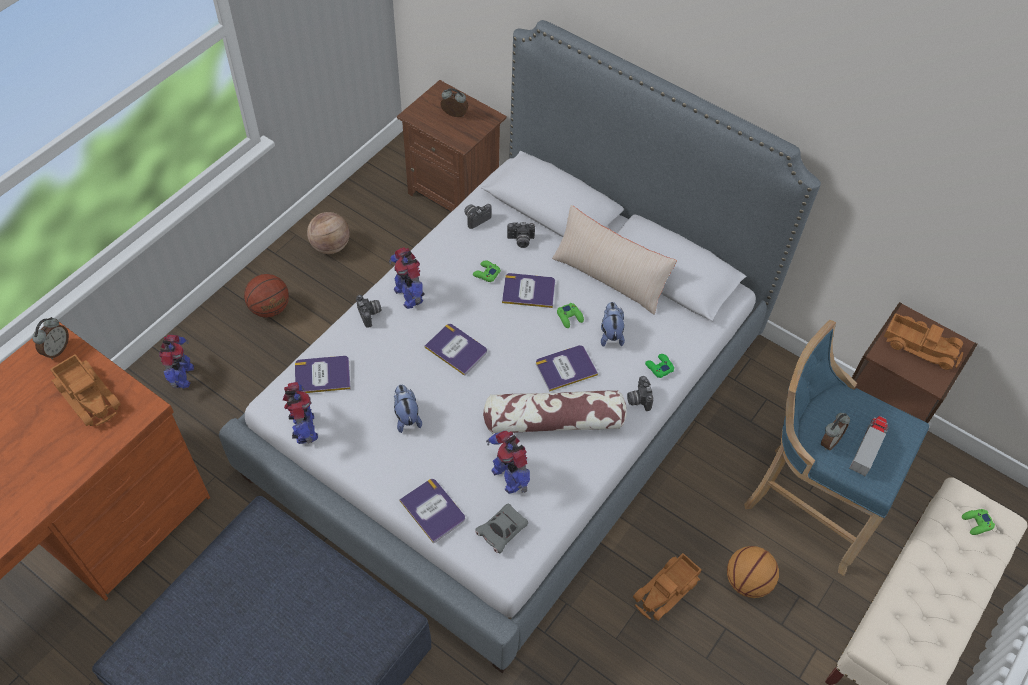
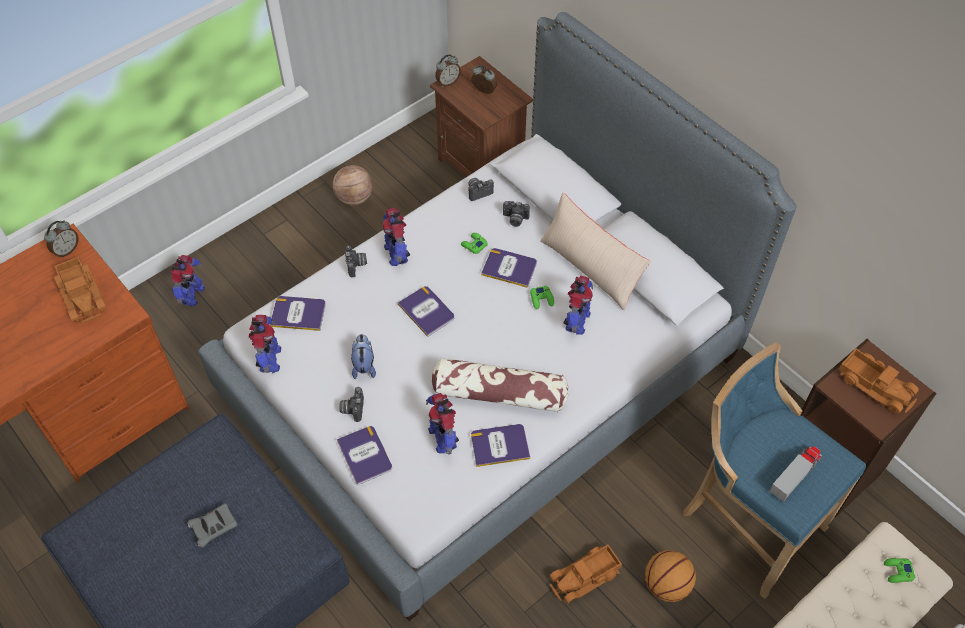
camera: 15 degrees right, 0 degrees up
(270, 308) = (285, 247): basketball -> none
(502, 531) = (423, 487): grey toy car -> grey toy car (214, 528)
(565, 368) = (524, 346): book -> book (500, 445)
(610, 334) = (576, 321): plush toy -> toy robot
(638, 399) = (585, 388): camera -> camera (352, 408)
(659, 367) = (614, 361): green game controller -> none
(829, 441) = (757, 461): alarm clock -> alarm clock (448, 82)

